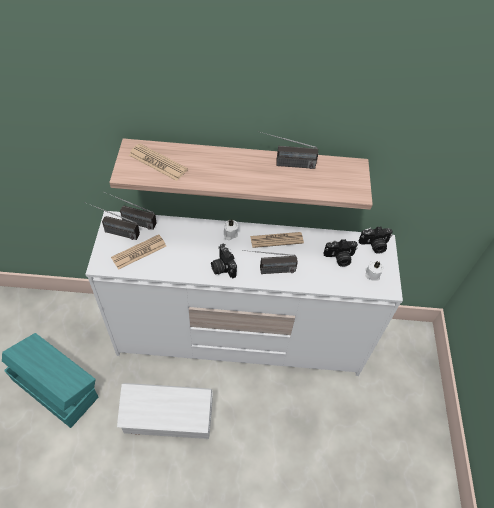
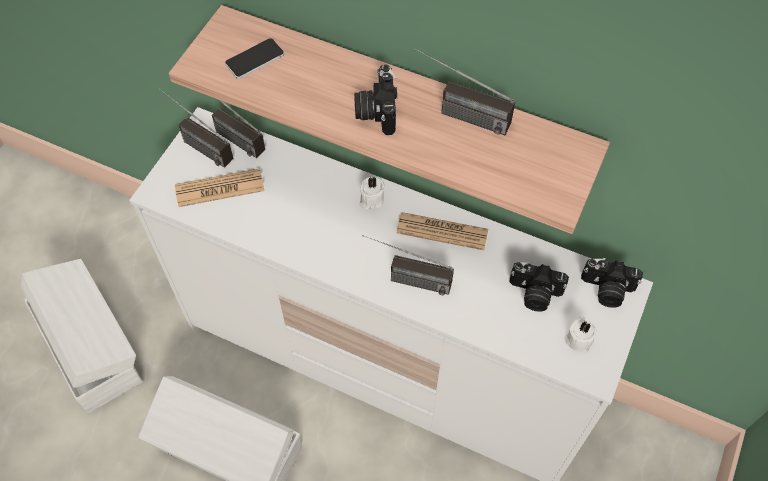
camera: 25 degrees right, 5 degrees up
(56, 387) = (90, 346): turquoise storage box -> white storage box
(158, 162) = (255, 59): newspaper -> phone
(222, 267) = (335, 251): camera -> camera (376, 111)

